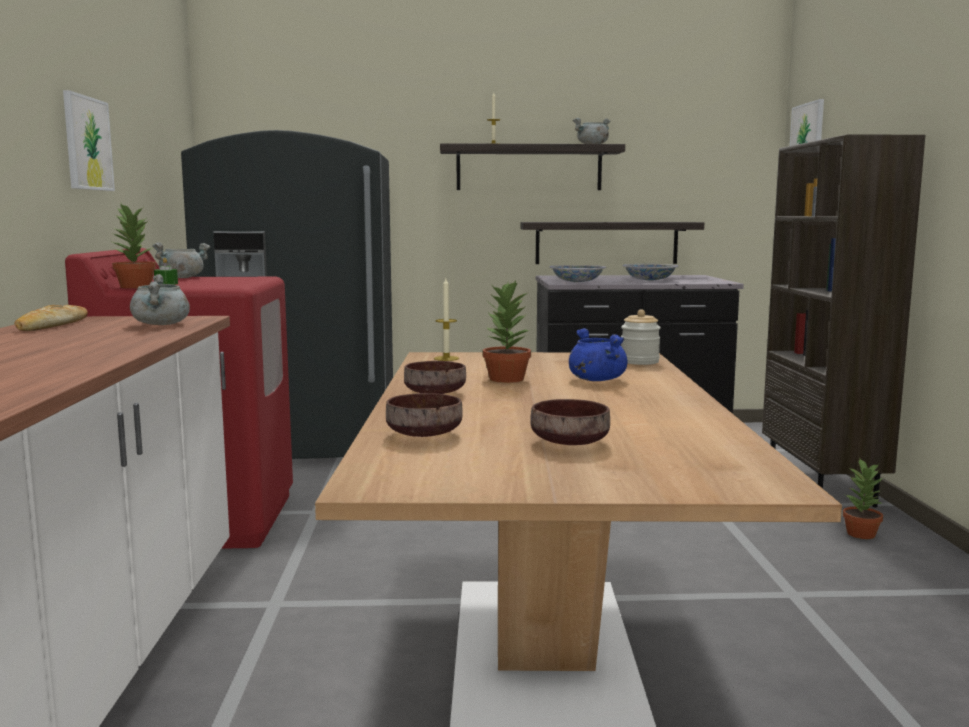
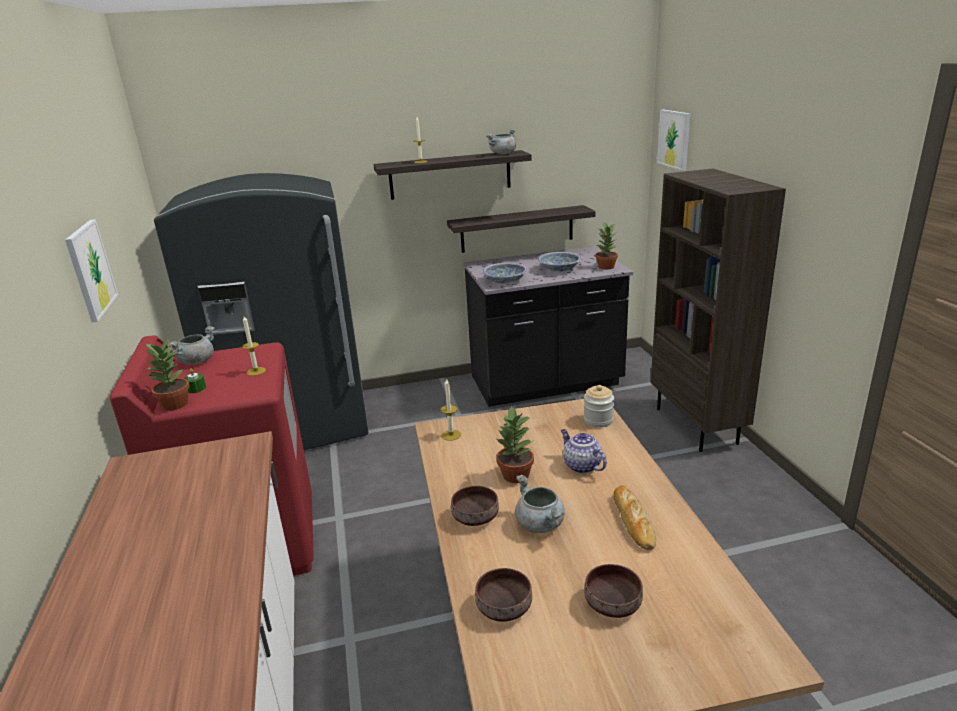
camera: 10 degrees left, 15 degrees up
(53, 325) = (135, 488): bread -> bread (633, 521)
(162, 324) = (229, 470): grey cooking pot -> grey cooking pot (541, 525)
(239, 282) = (256, 371): none -> candle
(595, 379) = (581, 465): blue cooking pot -> teapot
(861, 534) = (735, 478): potted plant -> potted plant (606, 267)

